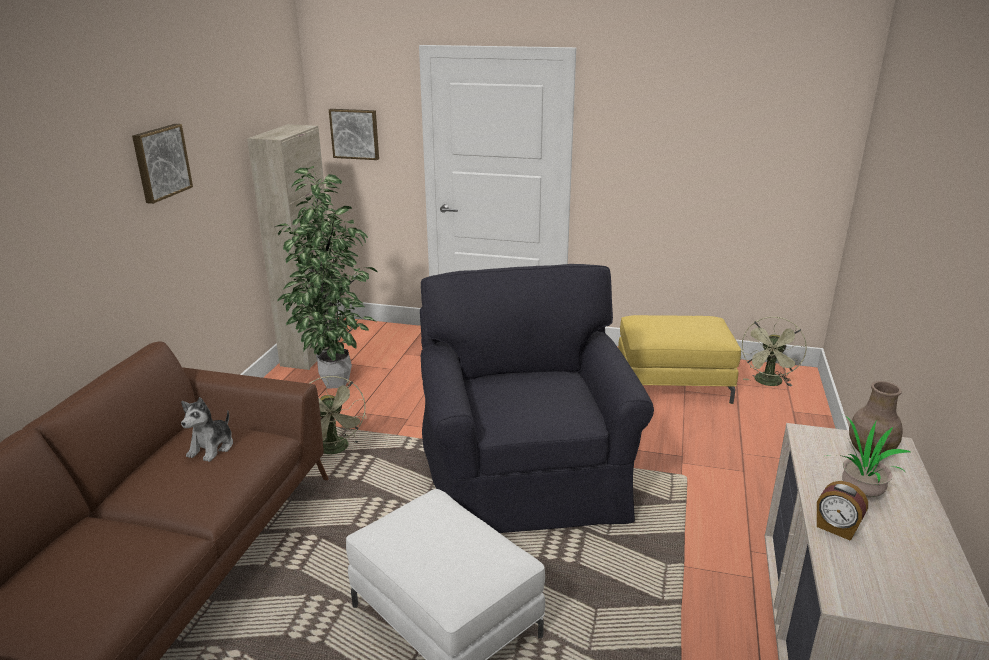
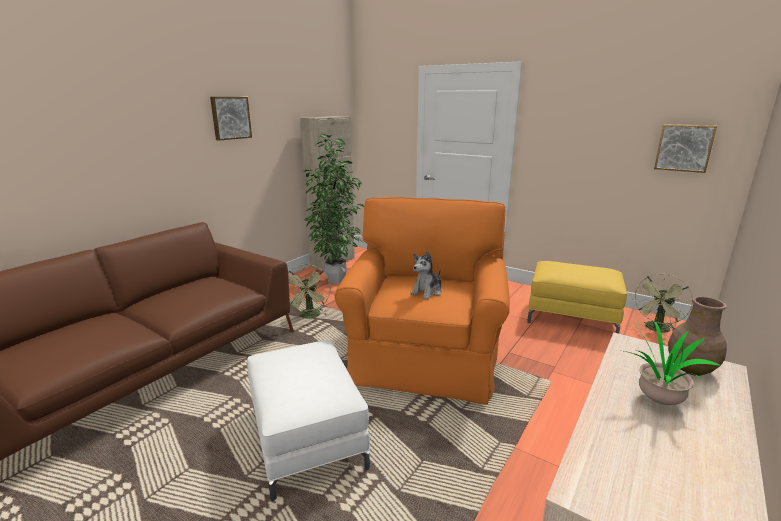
camera: 20 degrees right, 5 degrees down
(212, 447) = (206, 288): plush toy -> plush toy (427, 292)
(355, 134) = (378, 126): picture -> picture (684, 147)
(526, 476) = (424, 356): black armchair -> orange armchair
(836, 528) = (612, 424): alarm clock -> none

